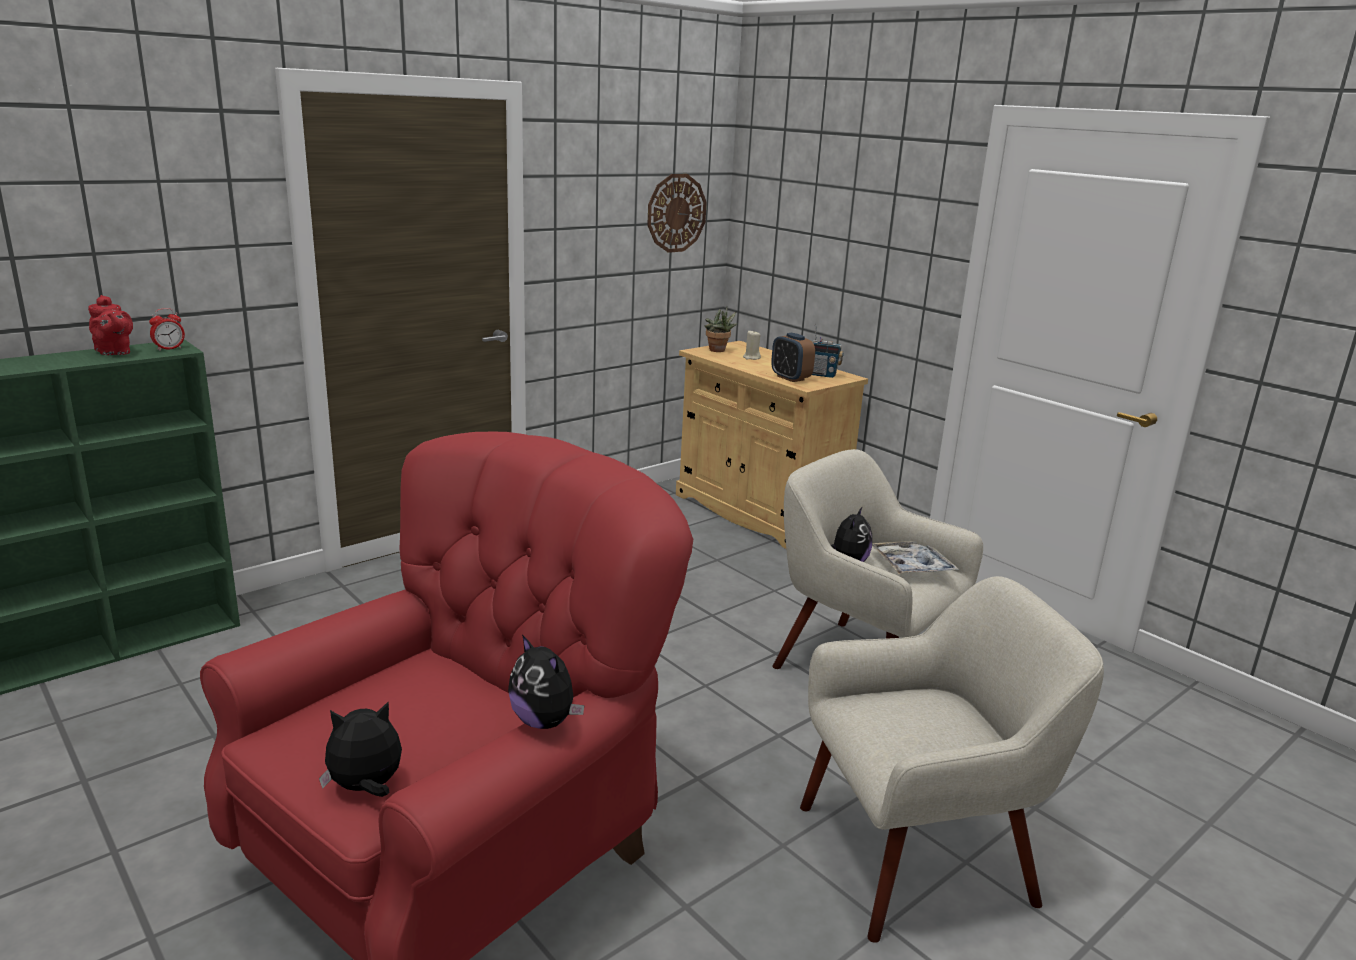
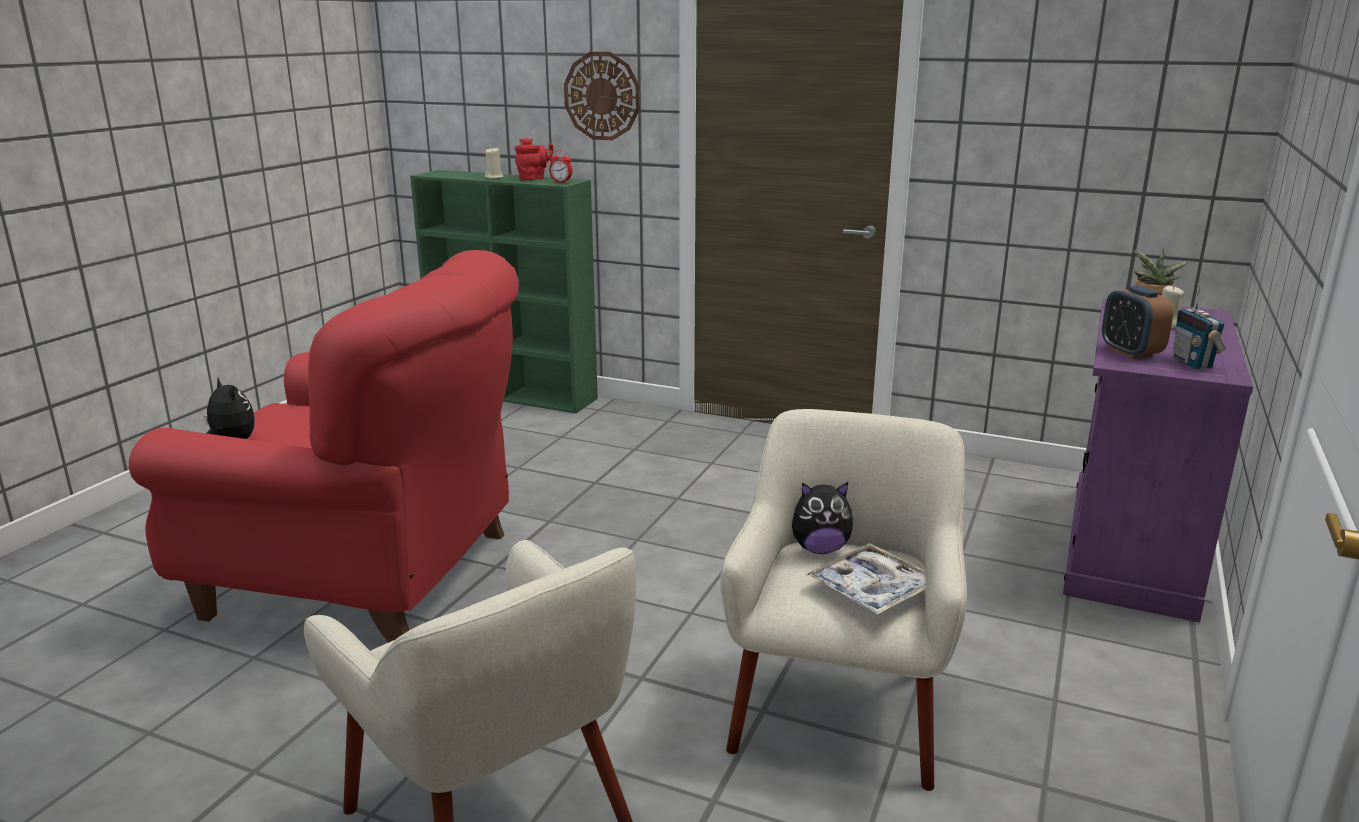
camera: 65 degrees right, 0 degrees up
(51, 362) = (494, 177): none -> beige candle
(114, 352) = (534, 179): red teapot -> red teapot turned 150 degrees counterclockwise
(545, 721) = (268, 444): plush toy -> none
(676, 213) = (1161, 116): wall clock -> wall clock (602, 96)
(758, 513) = (1129, 548): beige cabinet -> purple cabinet
(790, 378) = (1130, 352): alarm clock -> alarm clock turned 45 degrees counterclockwise

